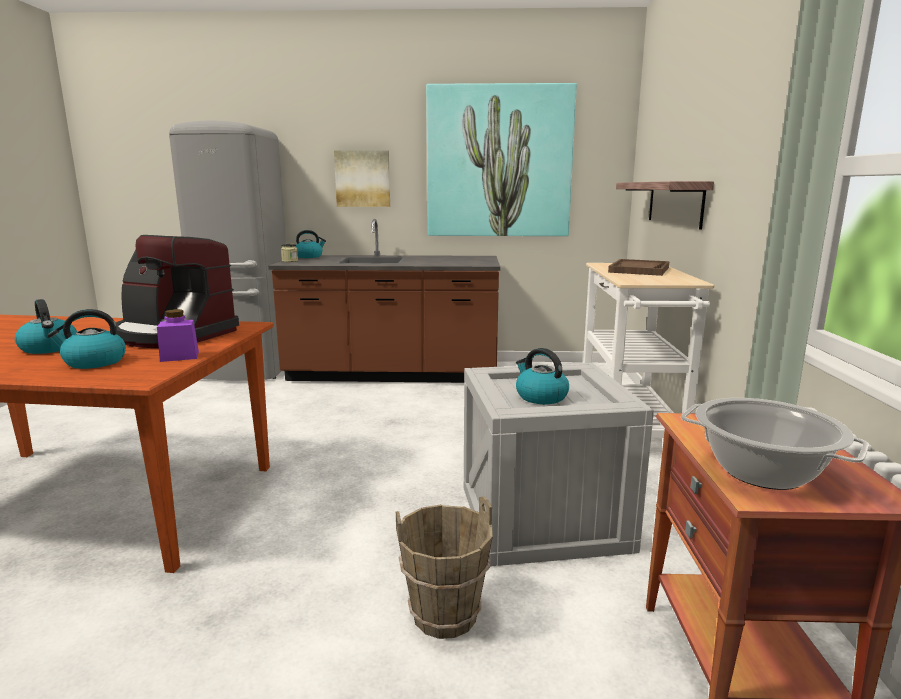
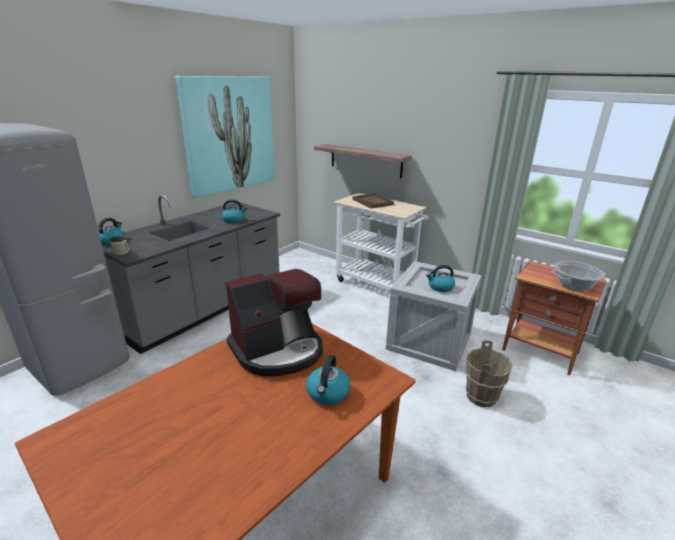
camera: 55 degrees left, 10 degrees up
(49, 348) = (254, 412): kettle -> kettle (234, 220)
(179, 356) = (348, 357): purple jar -> none
(363, 179) = (134, 160): picture -> none
(393, 373) = (204, 309): brown counter -> grey counter

